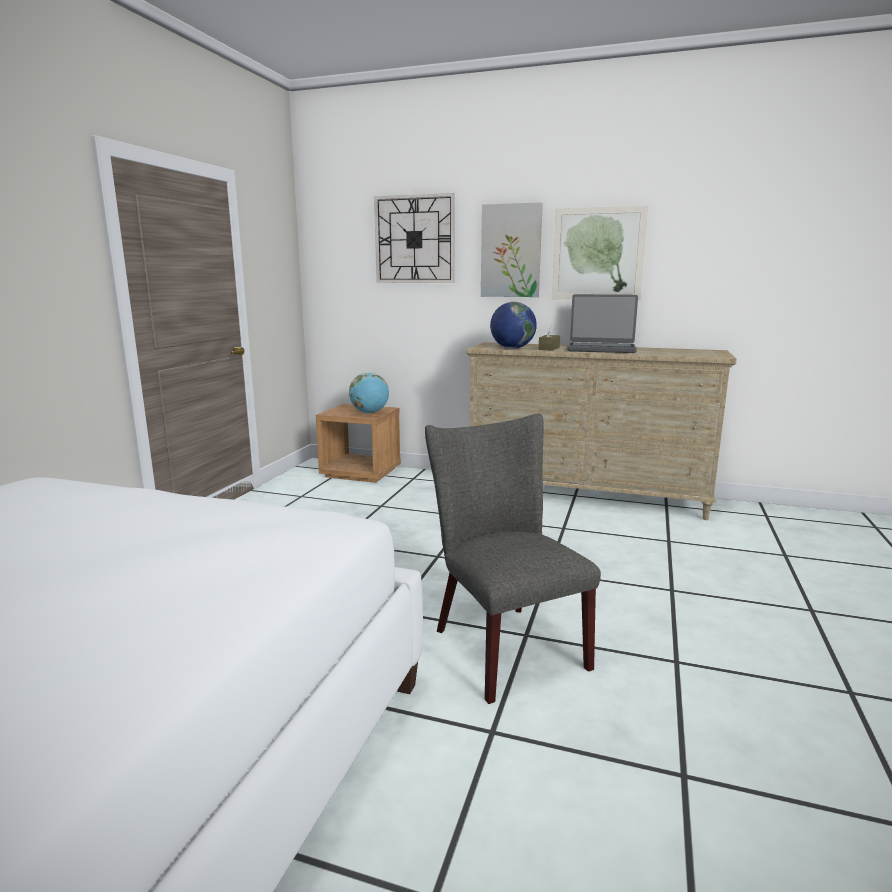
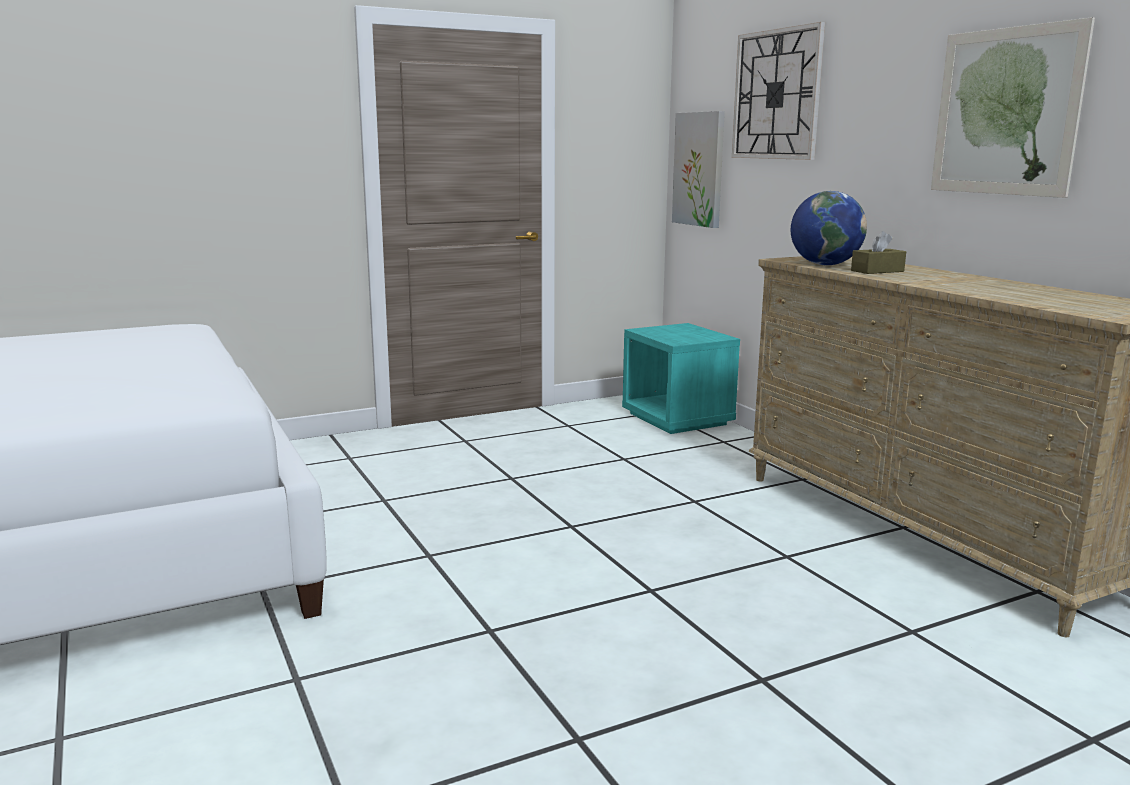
camera: 45 degrees right, 0 degrees up
(361, 472) = (678, 419): brown nightstand -> turquoise nightstand
(369, 412) = (686, 338): globe -> none
(502, 644) = (452, 625): grey chair -> none
(511, 251) = (885, 109): picture -> picture (699, 169)
(601, 349) = (957, 281): laptop -> none

